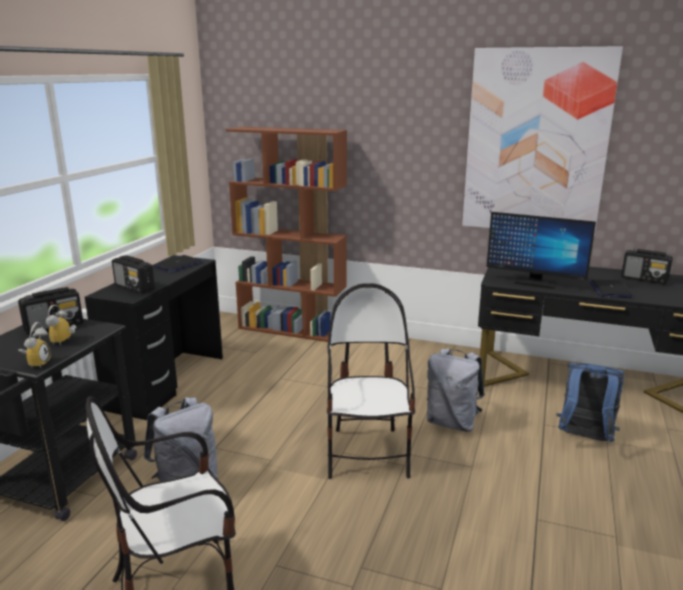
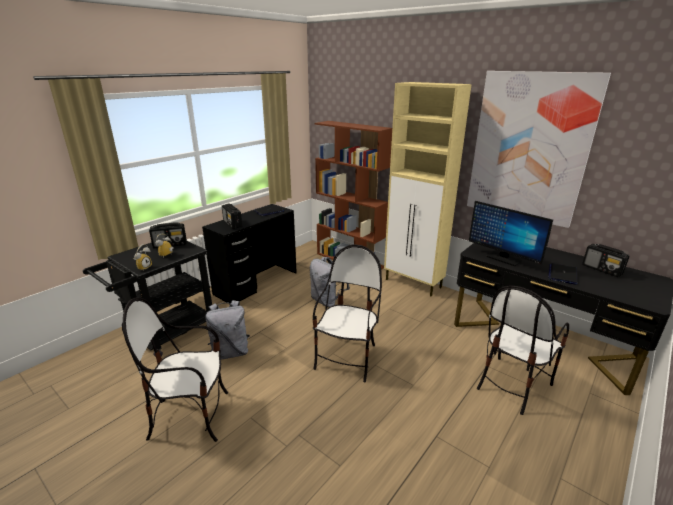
camera: 20 degrees right, 5 degrees up
(397, 345) = (413, 283): none -> beige cabinet
(452, 423) = (418, 349): grey backpack -> grey backpack (327, 301)
(584, 438) = (512, 384): blue backpack -> chair

